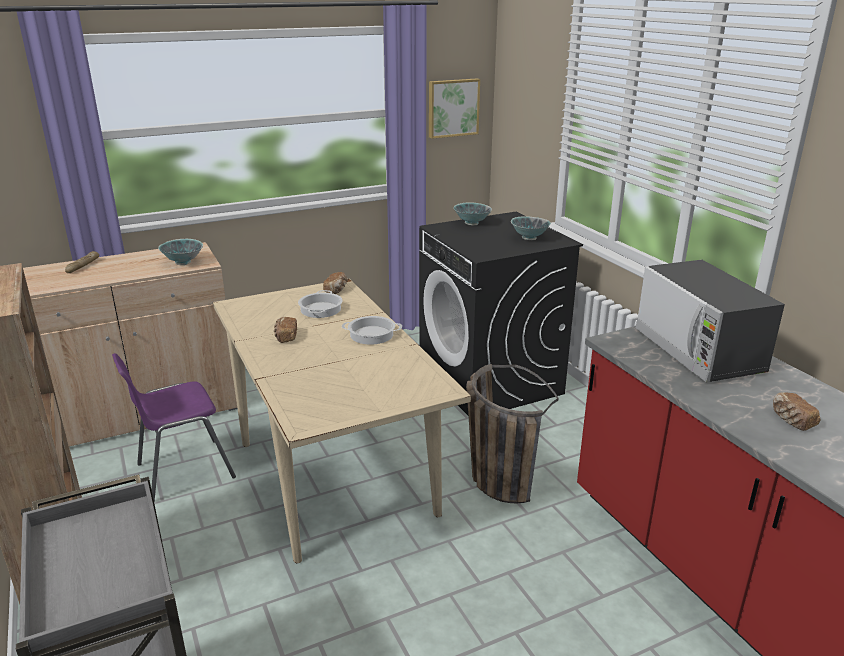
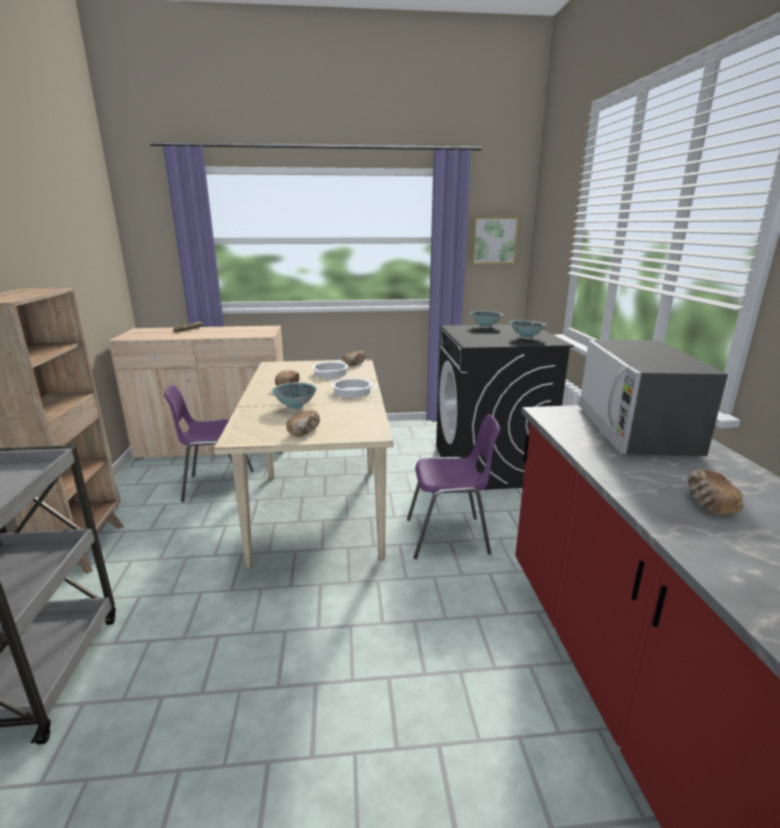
camera: 20 degrees right, 5 degrees down
(183, 262) = (251, 333): bowl -> bowl (295, 407)
(369, 400) = (305, 431): none -> bread
(494, 475) = (449, 537): basket -> purple chair

